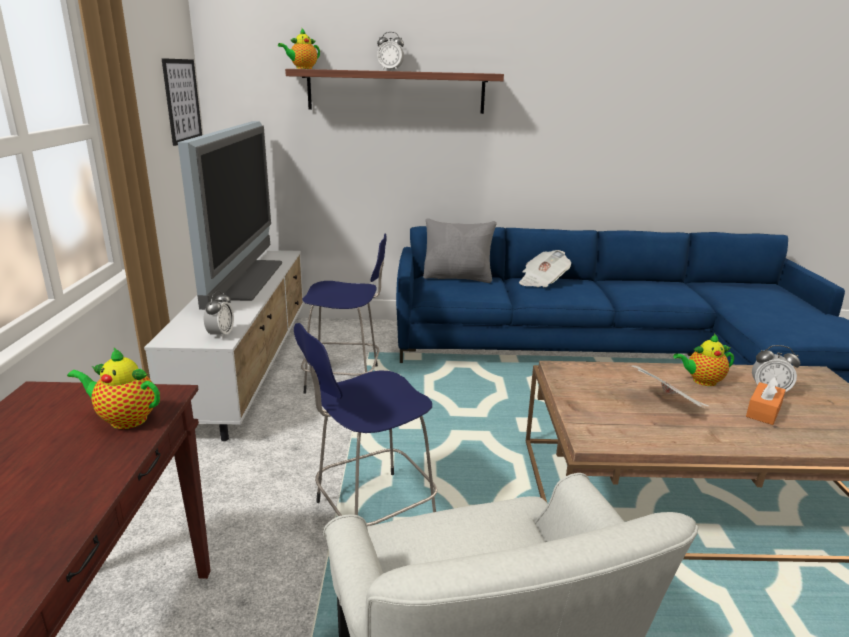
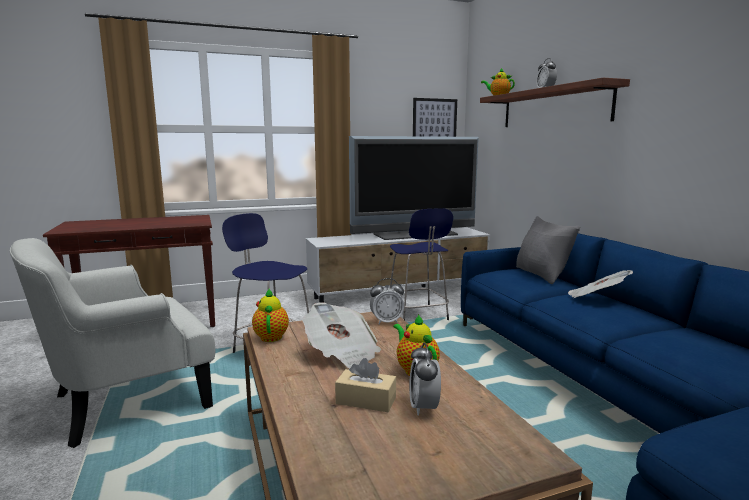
camera: 70 degrees right, 10 degrees down
(124, 419) = (178, 223): teapot -> teapot (271, 336)
(221, 335) = (331, 243): alarm clock -> alarm clock (386, 322)
(763, 411) = (366, 400): orange tissue box -> beige tissue box

